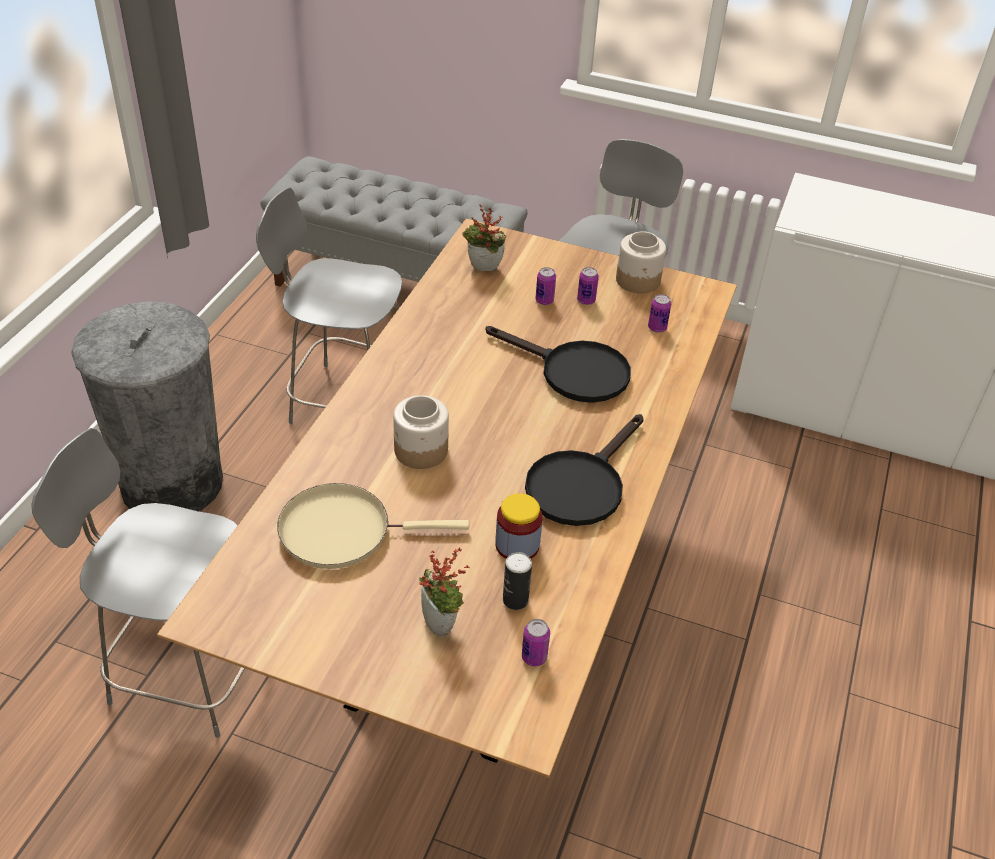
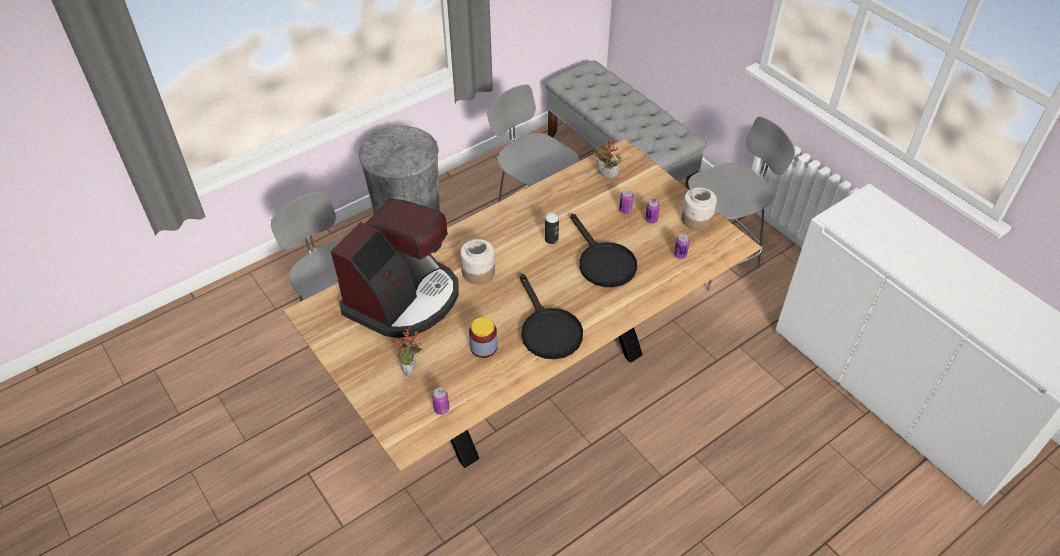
camera: 35 degrees right, 5 degrees up
(343, 531) = (404, 298): beige frying pan -> coffee machine
(515, 600) = (457, 375): can -> can (551, 239)
(580, 484) = (547, 329): black frying pan -> black frying pan turned 90 degrees counterclockwise

